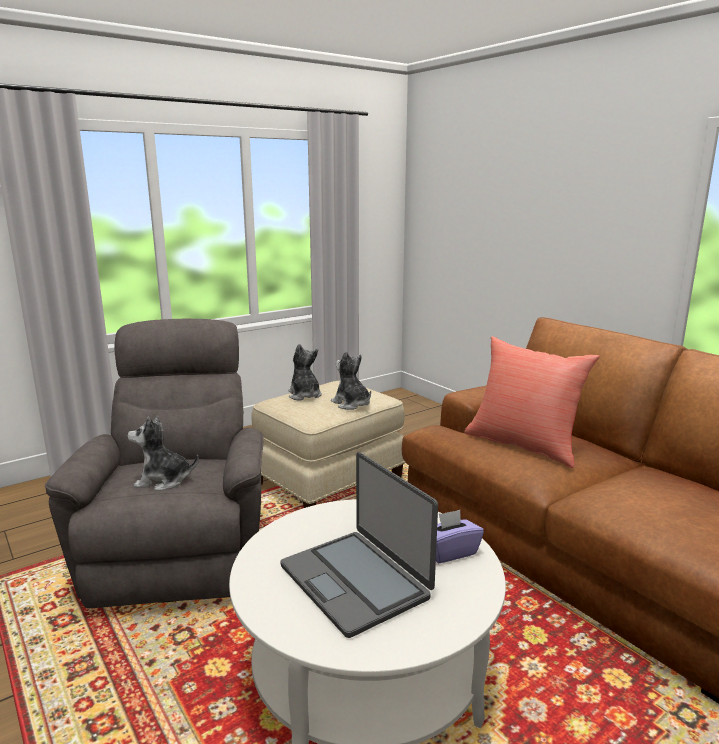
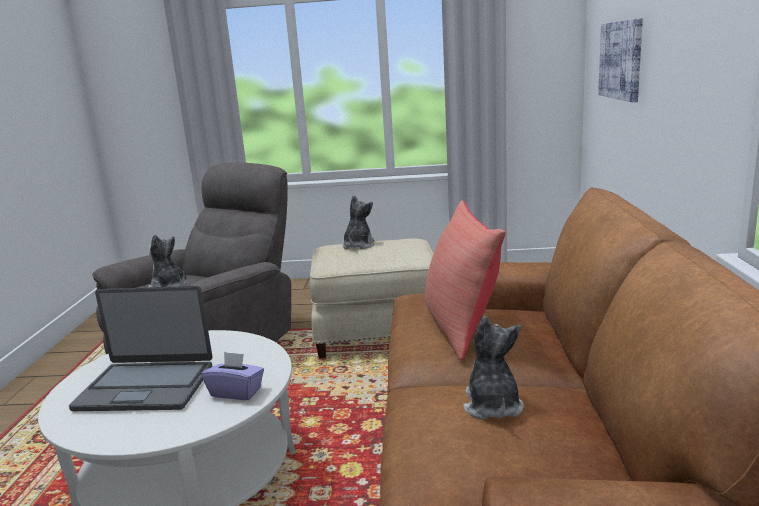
camera: 40 degrees right, 0 degrees up
(351, 404) = (379, 259): plush toy -> plush toy (492, 406)
(355, 581) = (146, 387): laptop -> laptop turned 90 degrees counterclockwise
(478, 214) = (621, 60): none -> picture

